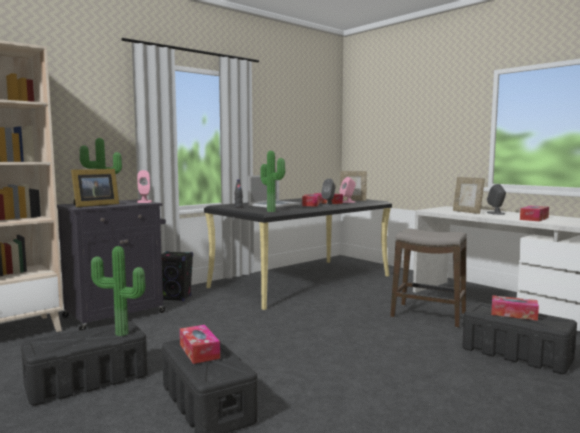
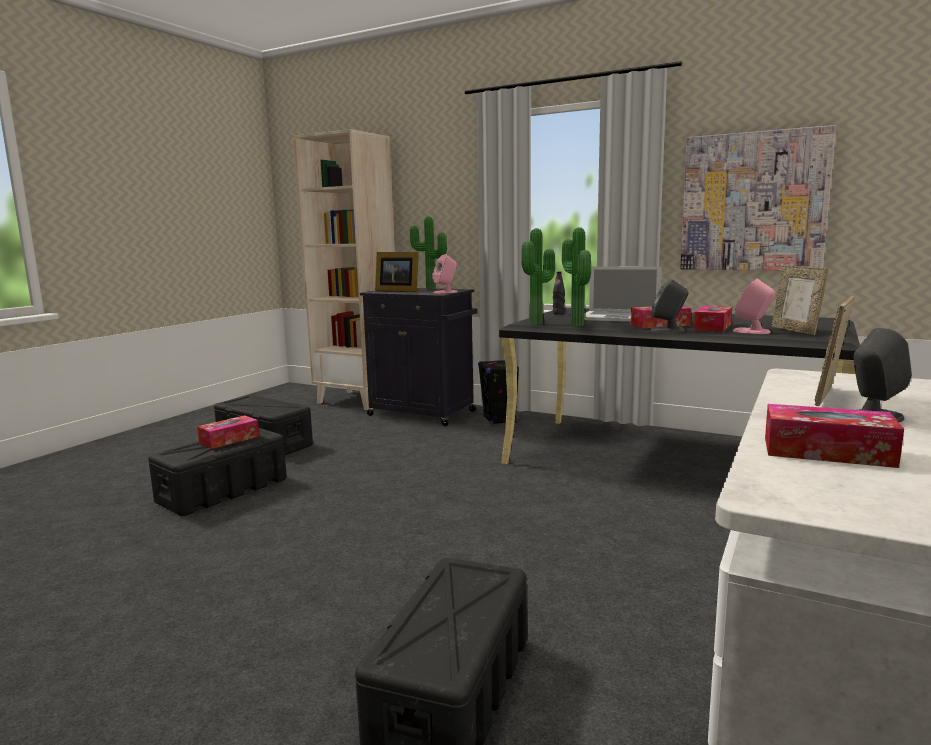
camera: 70 degrees right, 5 degrees up
(121, 334) = (269, 411): potted plant -> potted plant (575, 325)
(283, 140) = (753, 202): none -> picture
(428, 315) = (608, 581): stool -> none
(513, 314) = (454, 606): tissue box -> none

